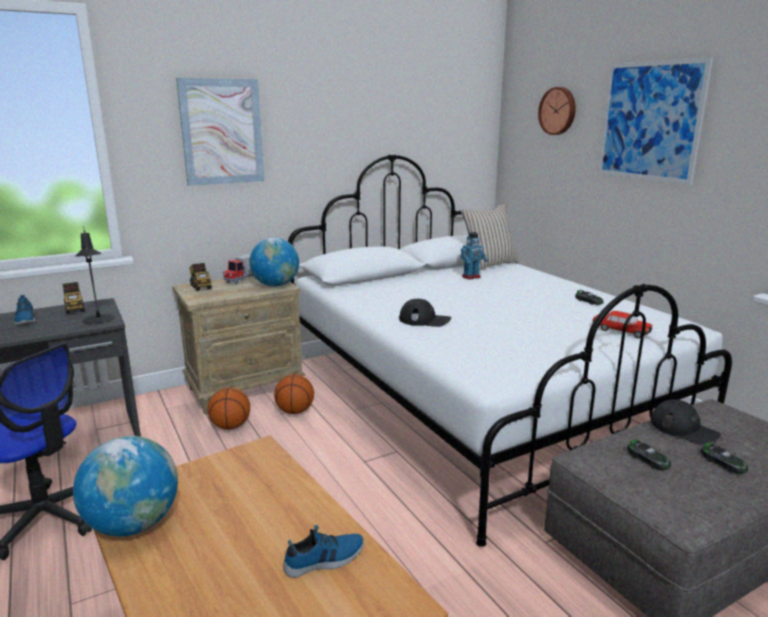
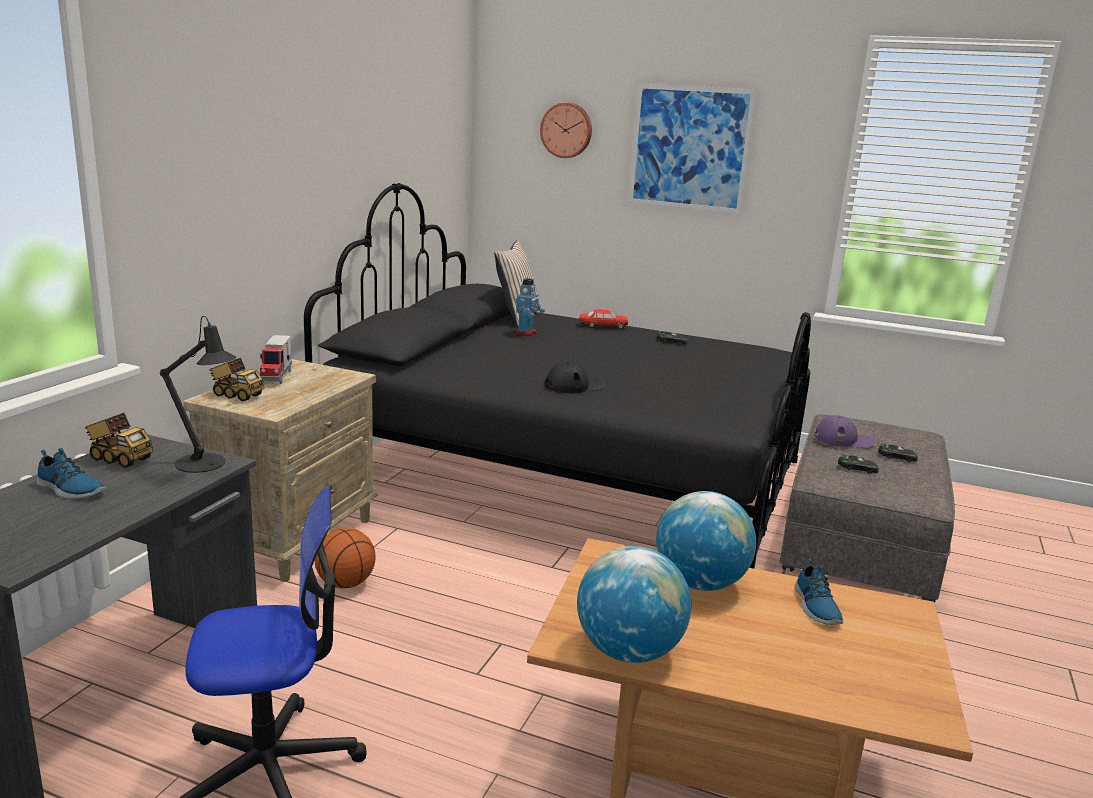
camera: 40 degrees left, 0 degrees up
(222, 132) = (230, 156): picture -> none
(276, 285) = (338, 376): globe -> globe (699, 583)
(295, 411) = (399, 543): basketball -> none
(325, 560) = (815, 606): shoe -> shoe turned 150 degrees clockwise
(476, 400) = (571, 476): white bed -> black bed
(621, 331) = (743, 364): toy car -> toy car (603, 326)
(684, 429) = (844, 440): black cap -> purple cap

